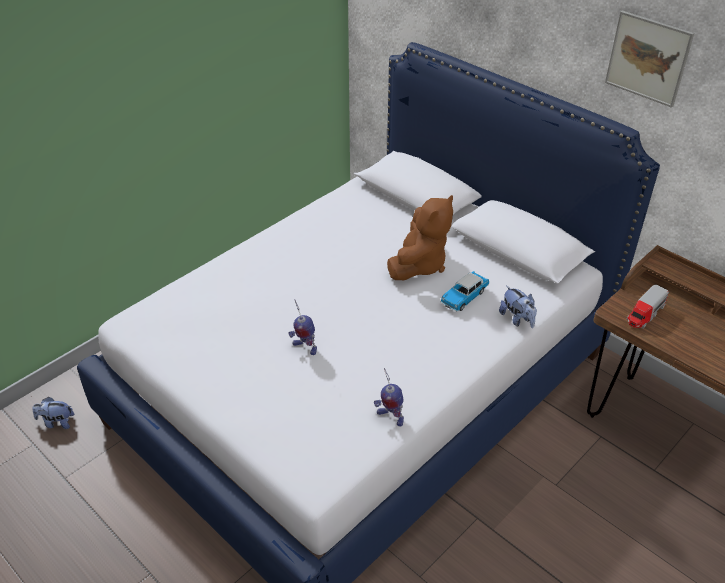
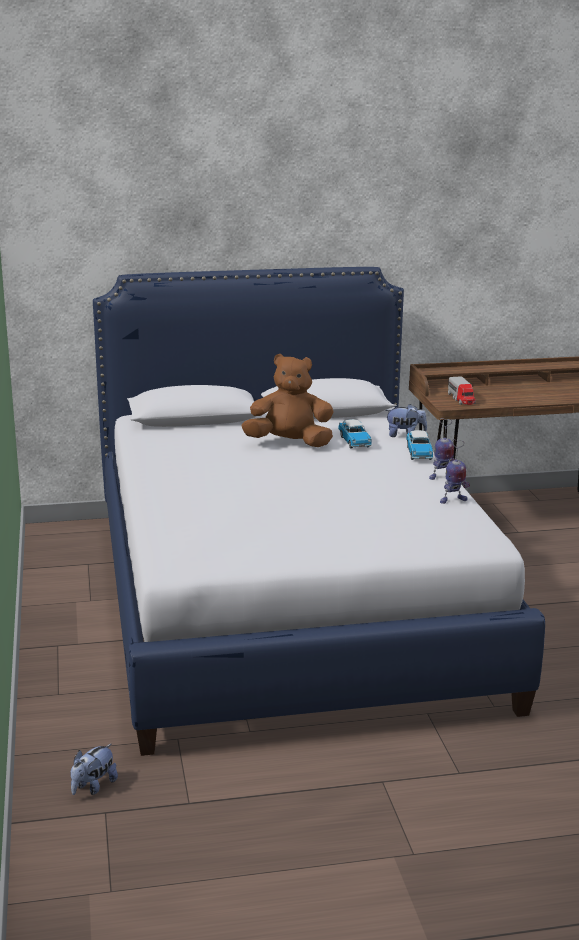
camera: 55 degrees left, 20 degrees down
(304, 347) = (327, 506): toy robot -> toy robot (441, 477)
(419, 265) = (289, 443): brown plush toy -> brown plush toy turned 60 degrees counterclockwise
(482, 347) = (419, 453): none -> toy car
(648, 58) = (362, 207): picture -> none

